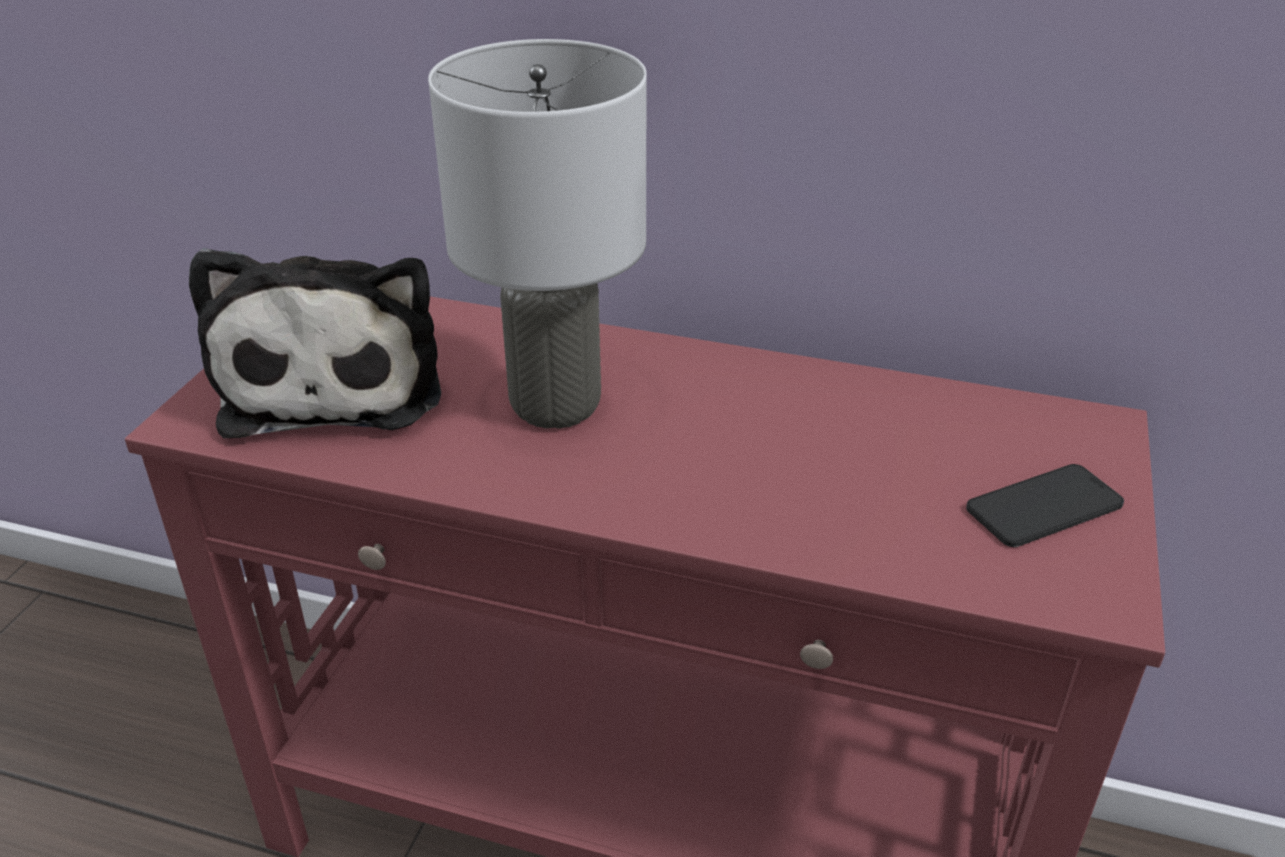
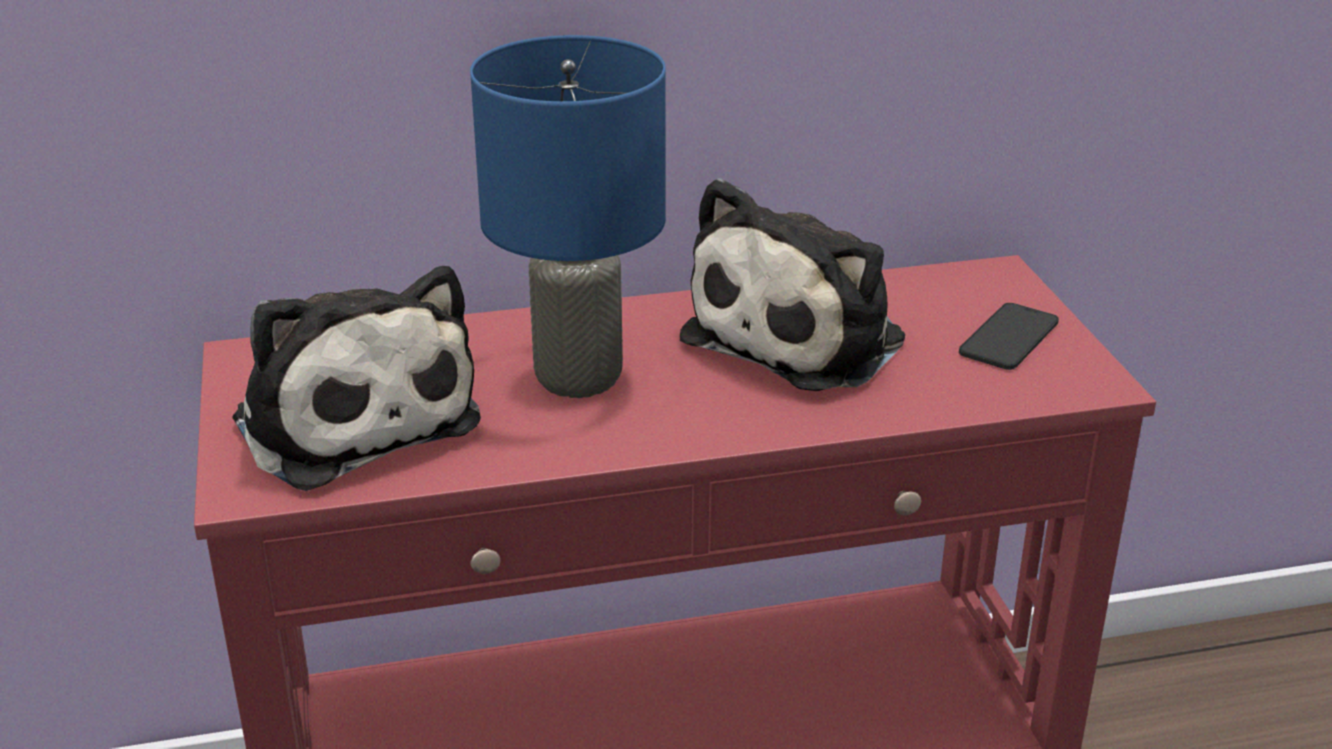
camera: 30 degrees left, 5 degrees down
(553, 404) = (573, 378): white table lamp -> blue table lamp
(813, 433) = (804, 337): none -> plush toy

